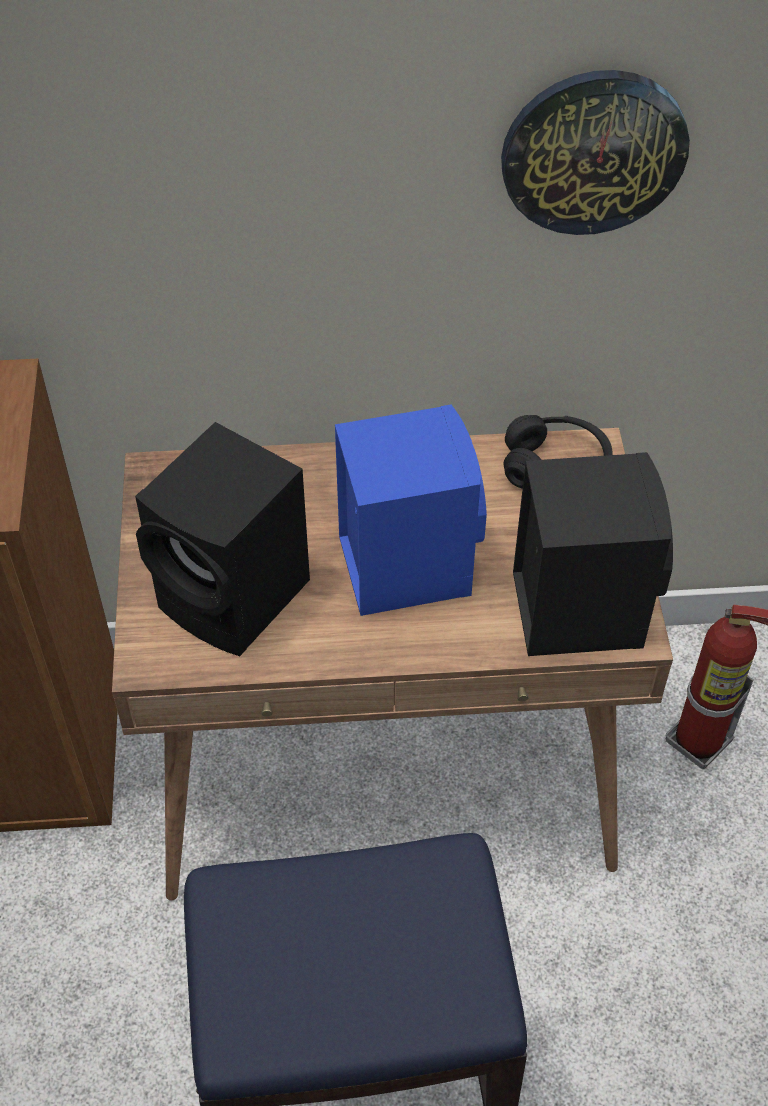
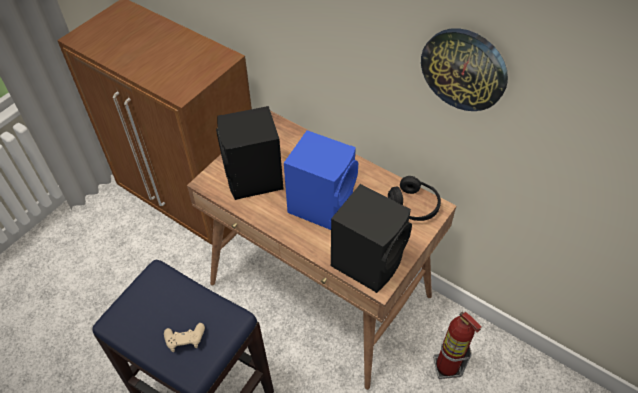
camera: 40 degrees right, 0 degrees up
(410, 966) = (185, 340): none -> beige game controller

